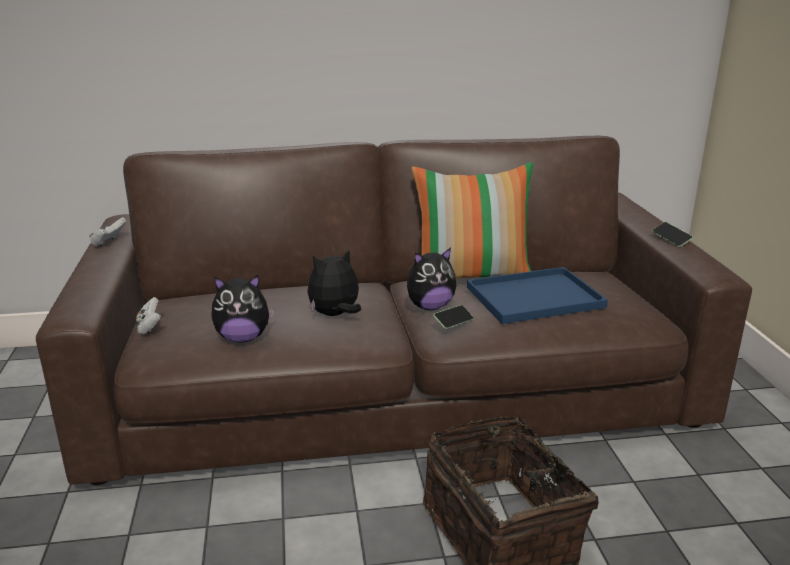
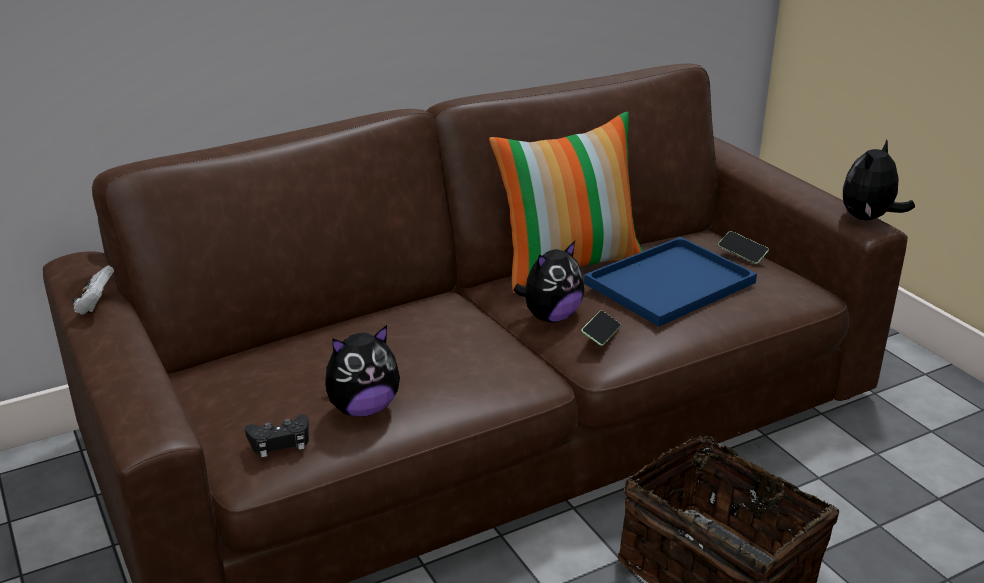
camera: 20 degrees left, 5 degrees up
(149, 327) = (214, 418): white game controller -> none
(173, 347) = (280, 441): none -> black game controller
(335, 315) = (451, 352): plush toy -> plush toy (868, 219)
(671, 239) = (794, 186): phone -> phone (742, 253)

